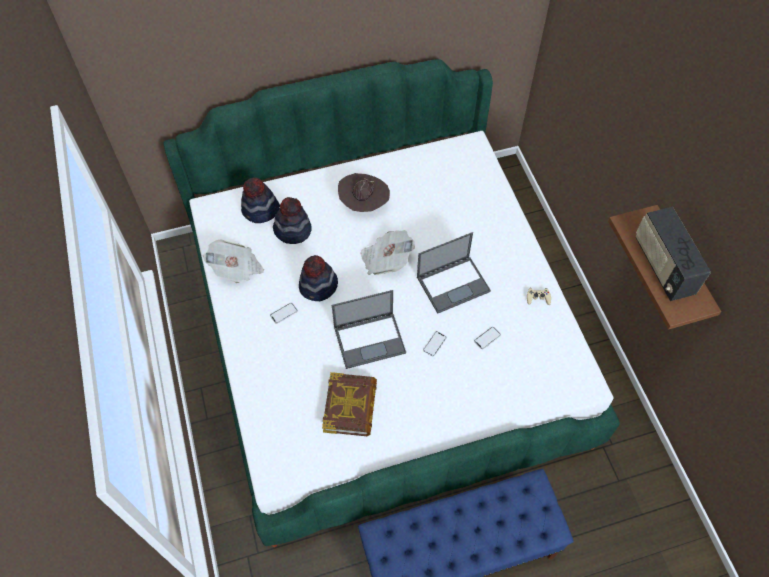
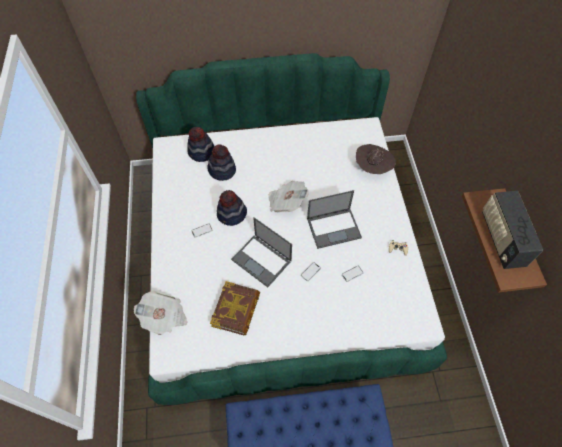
camera: 10 degrees right, 0 degrees up
(236, 269) = (175, 192): newspaper -> newspaper (164, 317)
(364, 204) = (278, 159): brown hat -> brown hat (372, 168)
(370, 339) = (262, 260): laptop -> laptop turned 45 degrees clockwise

